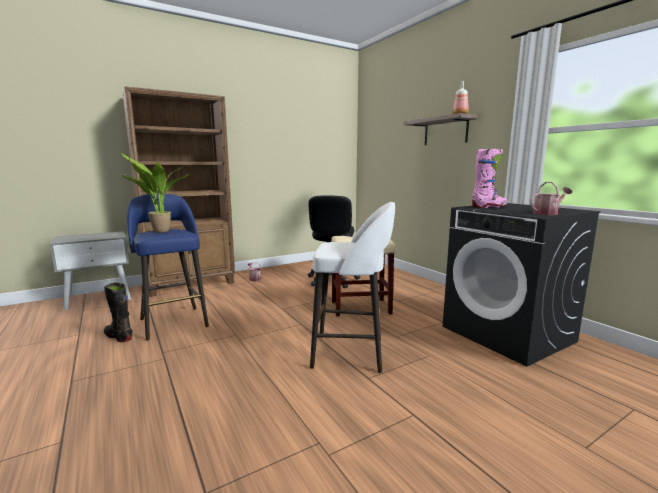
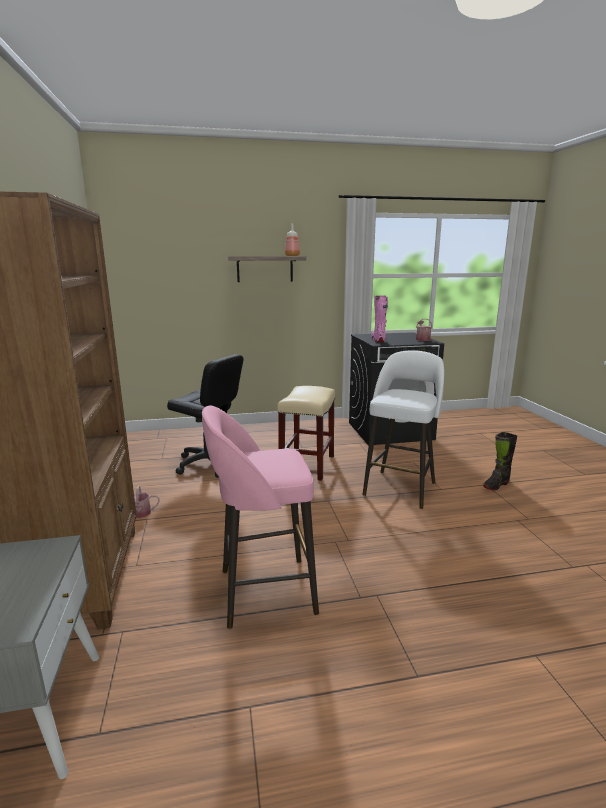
camera: 70 degrees left, 5 degrees up
(118, 336) = (288, 647): black boot -> black boot (496, 485)
(159, 232) = (262, 465): potted plant -> none
(173, 322) = (263, 591): blue stool -> pink stool

